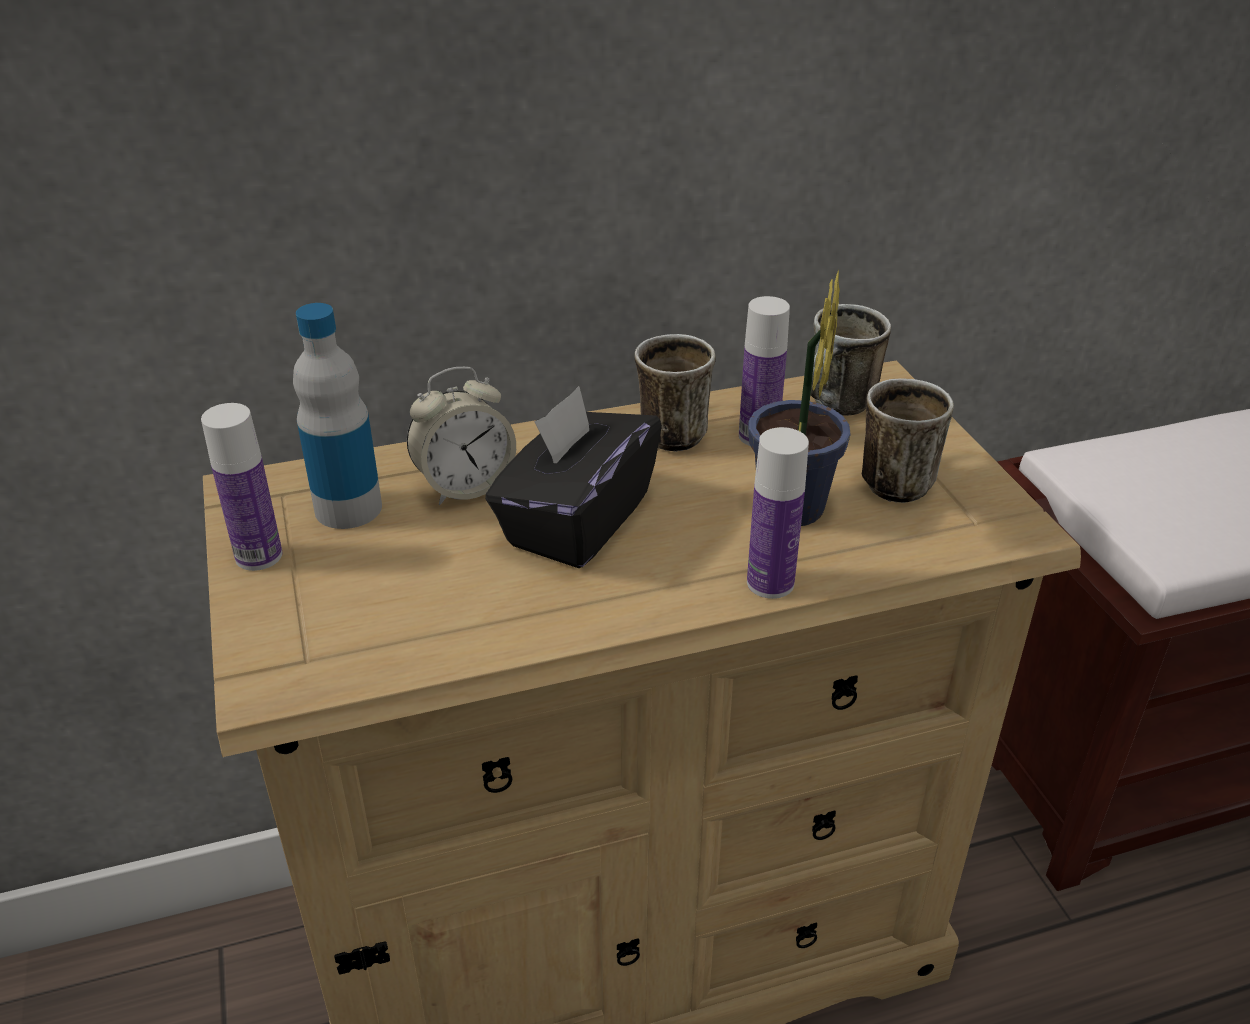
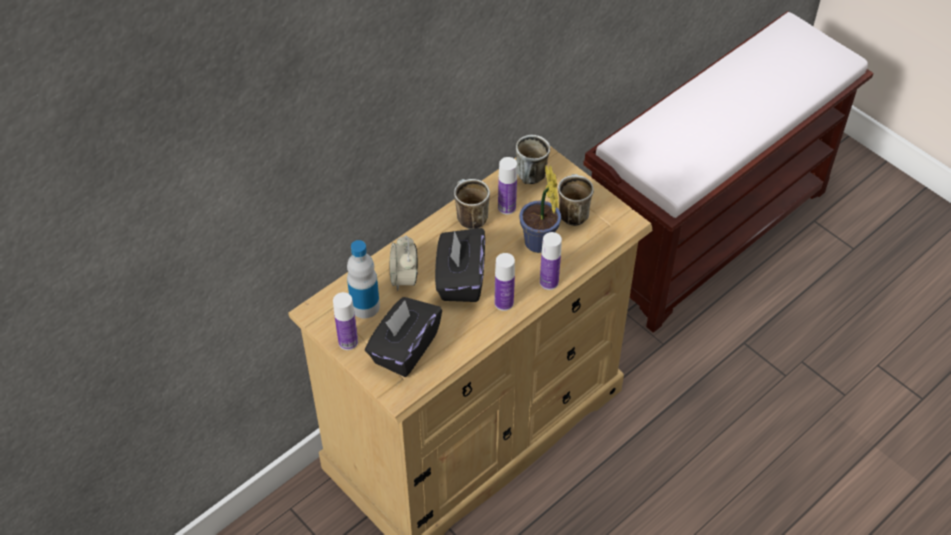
camera: 25 degrees left, 15 degrees up
(358, 605) = (404, 349): none -> black tissue box
(465, 486) = (404, 278): alarm clock -> alarm clock turned 135 degrees clockwise
(640, 590) = (504, 303): none -> bottle

